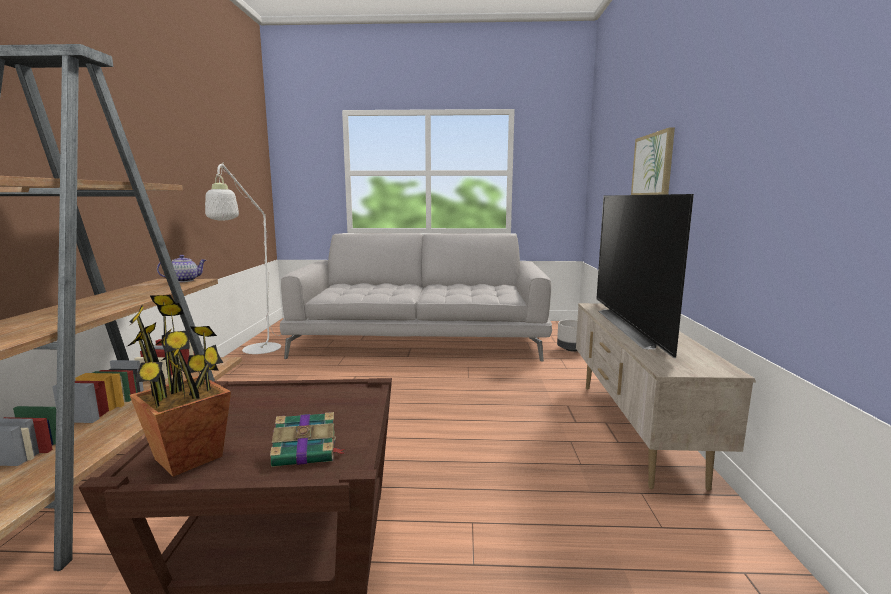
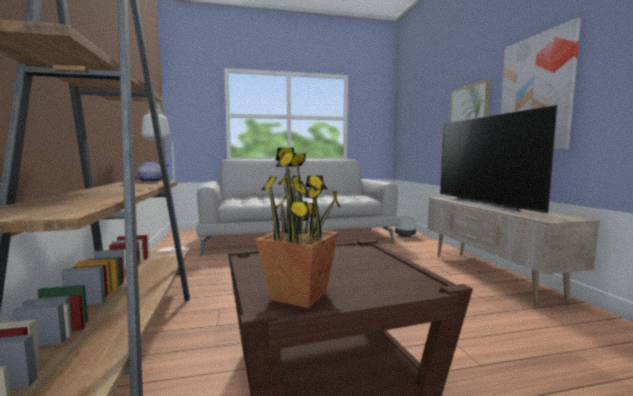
camera: 15 degrees left, 5 degrees down
(307, 452) = (388, 282): book -> none
(715, 159) = (536, 93): none -> picture

